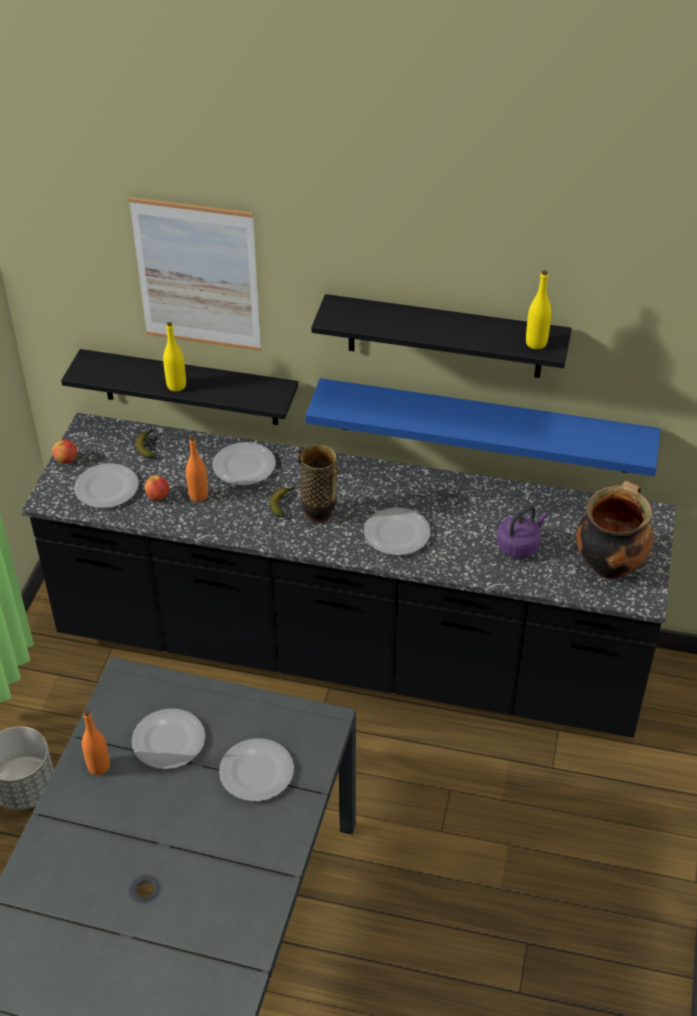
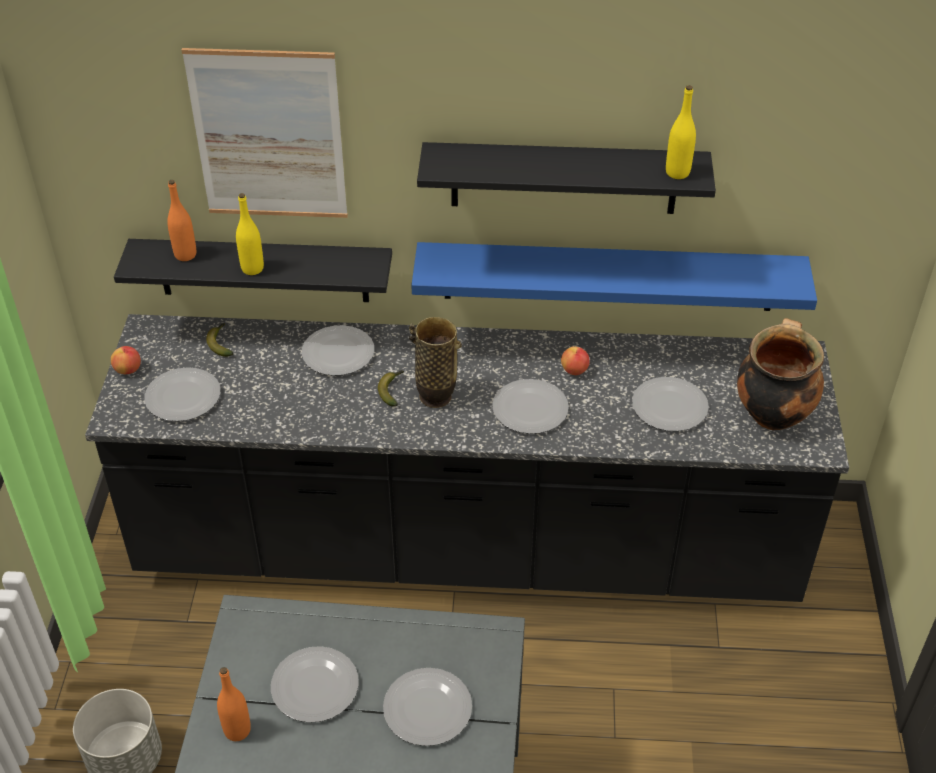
camera: 10 degrees left, 0 degrees up
(158, 496) = (245, 399): apple -> apple (574, 370)
(198, 495) = (293, 393): orange bottle -> orange bottle (185, 255)
(519, 546) = (669, 406): purple kettle -> plate

